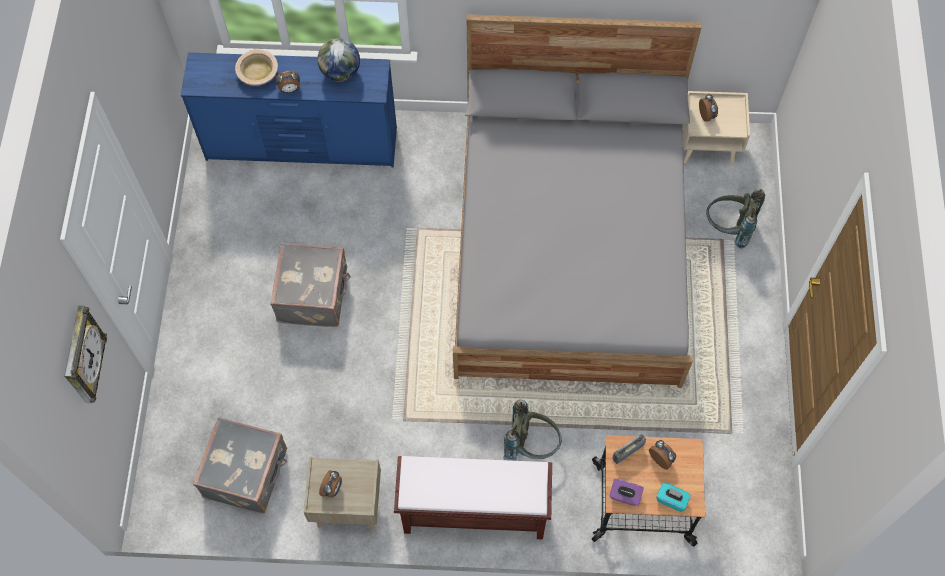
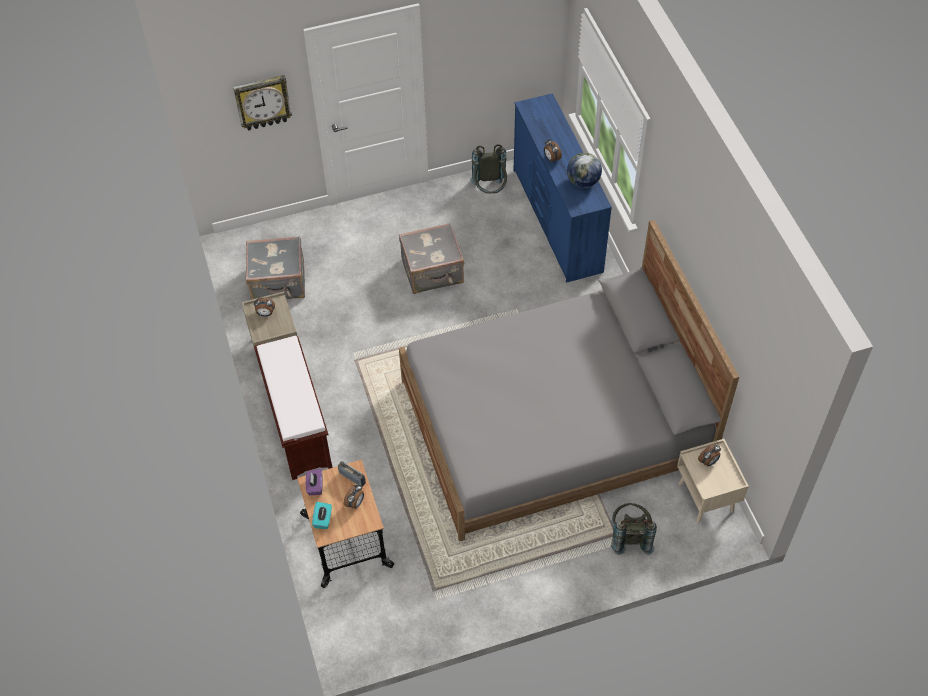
camera: 70 degrees right, 10 degrees down
(258, 72) = (556, 136): beige bowl -> none
(531, 445) = (367, 449): grey backpack -> grey backpack (490, 190)

